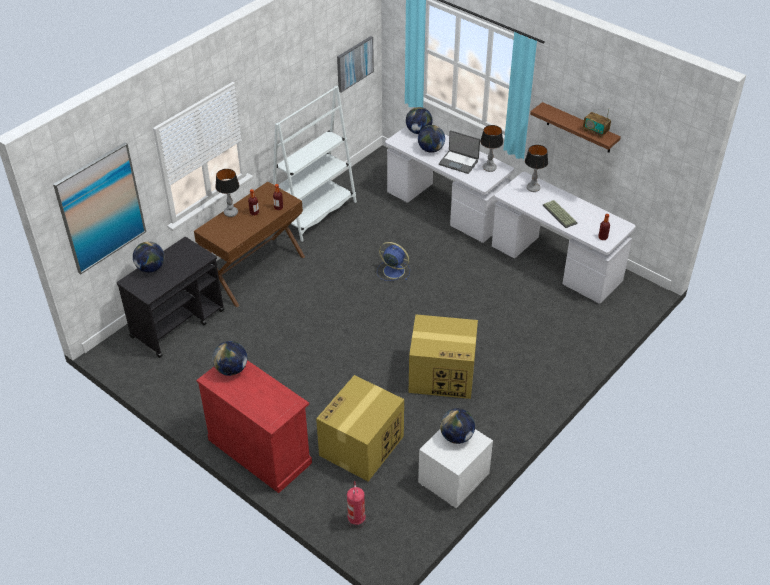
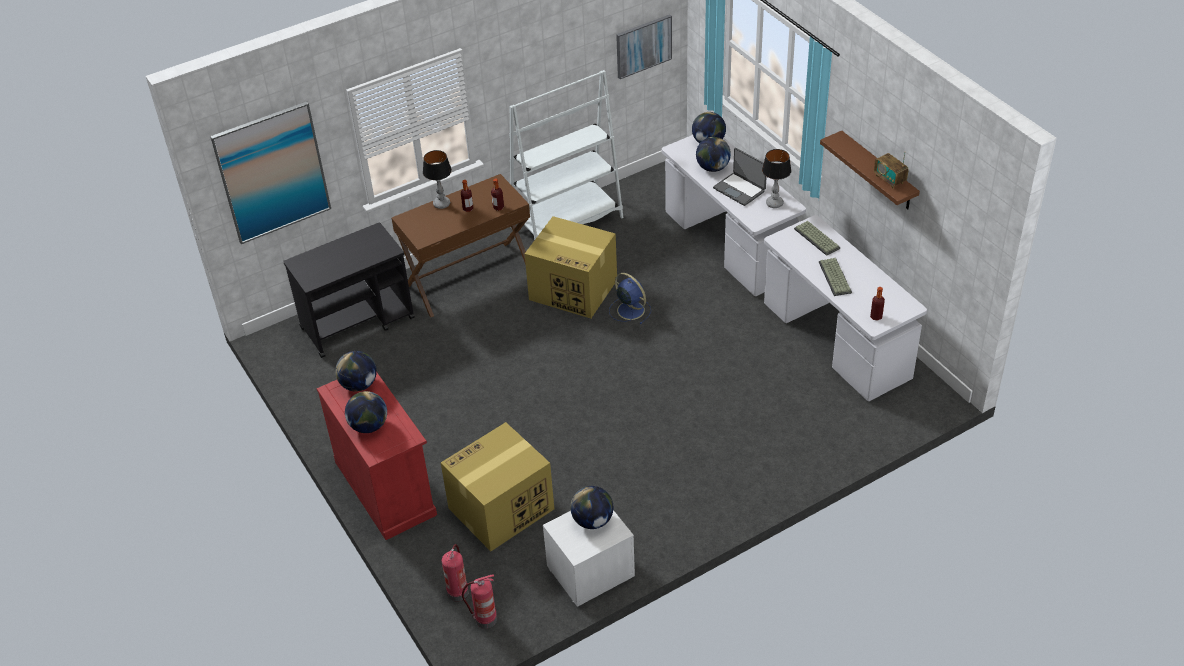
camera: 20 degrees right, 0 degrees up
(151, 268) = (326, 252): globe -> globe (369, 426)
(388, 537) = (485, 620): none -> fire extinguisher
(443, 374) = (633, 447): cardboard box -> cardboard box (574, 290)
(533, 188) = (818, 238): table lamp -> keyboard

